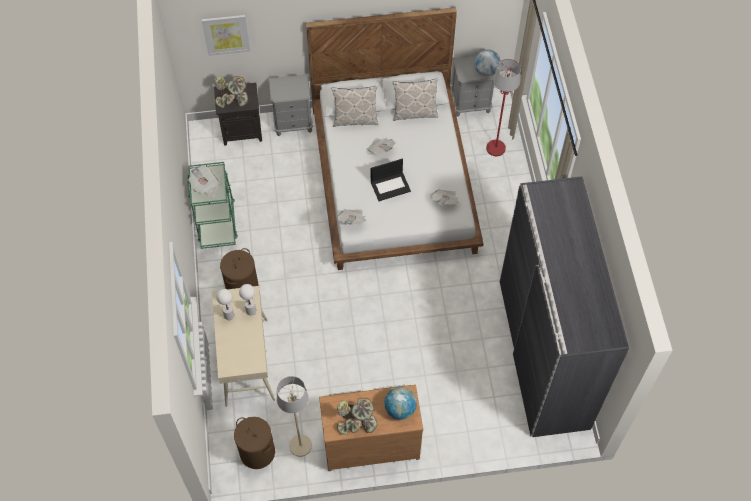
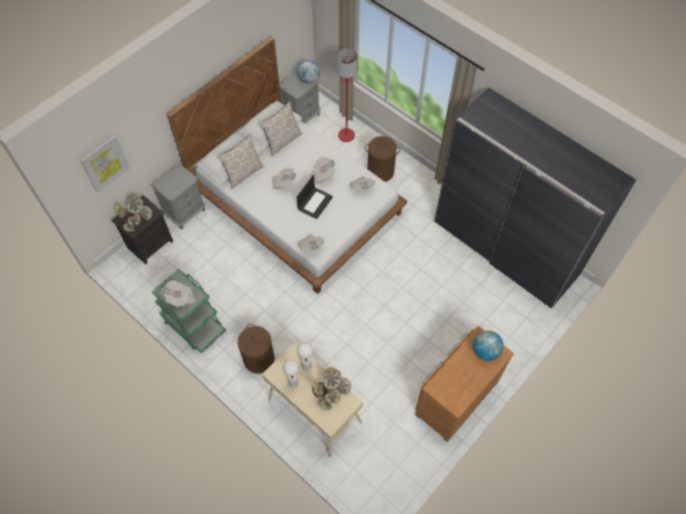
camera: 40 degrees left, 0 degrees up
(257, 452) = (385, 471): brown laundry basket -> brown laundry basket (380, 171)
(300, 445) = (410, 440): beige floor lamp -> none
(356, 421) = (465, 384): potted plant -> potted plant (330, 392)
(420, 166) = (322, 175): none -> newspaper

